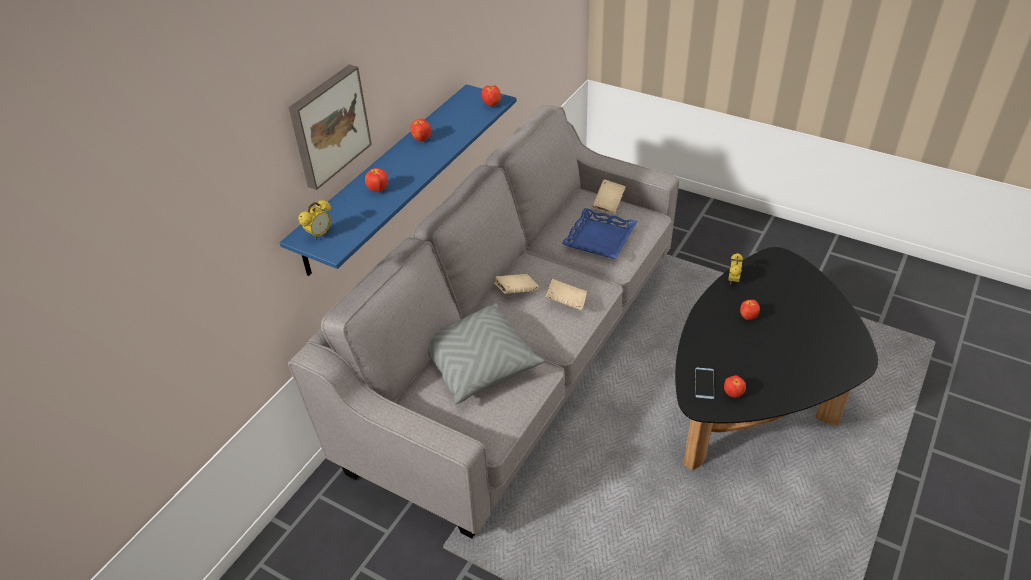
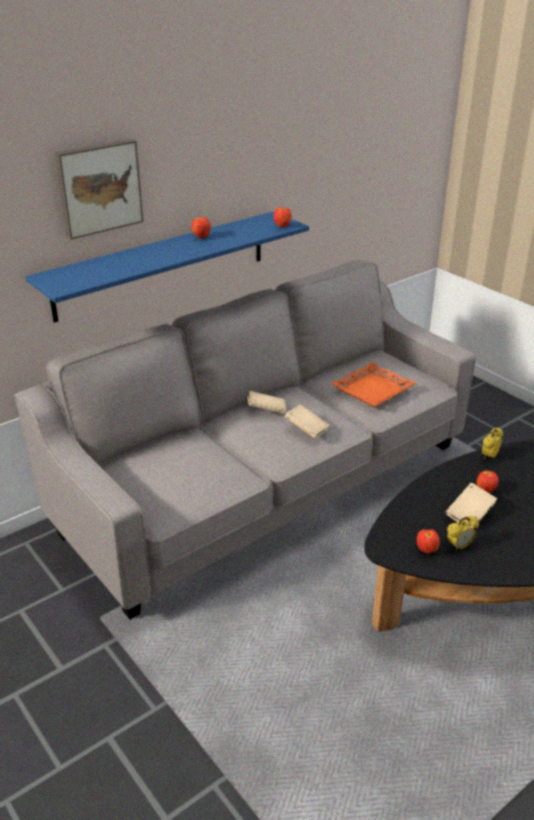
camera: 20 degrees right, 10 degrees down
(320, 234) = (60, 277): alarm clock -> alarm clock (459, 546)
(378, 190) = (134, 260): apple -> none
(478, 363) = (193, 455): grey pillow -> none
(599, 238) = (372, 389): blue tray -> orange tray
(608, 204) = (399, 366): beige book -> beige book (469, 515)
(704, 383) = (402, 533): phone -> none

